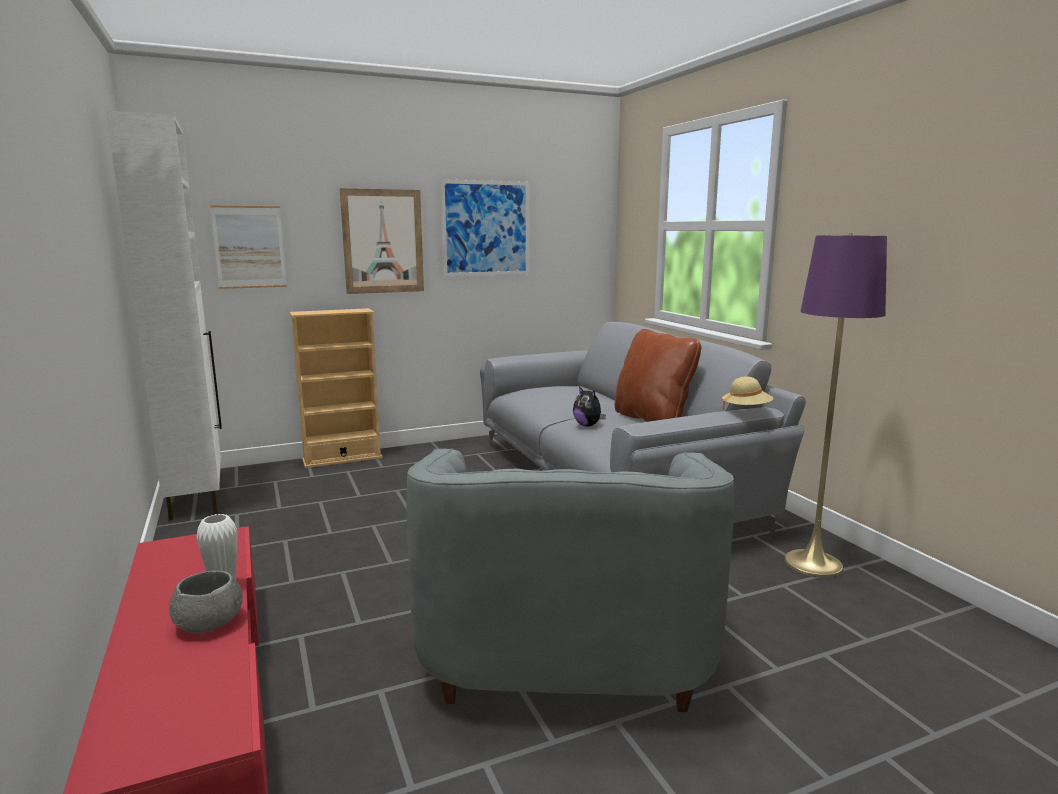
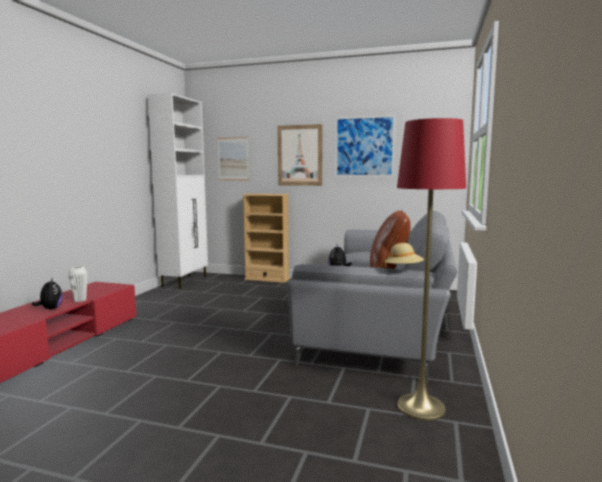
camera: 40 degrees right, 5 degrees down
(208, 622) = (50, 309): grey bowl -> plush toy
(565, 641) = (193, 381): grey armchair -> none
(813, 564) = (421, 407): purple floor lamp -> red floor lamp

